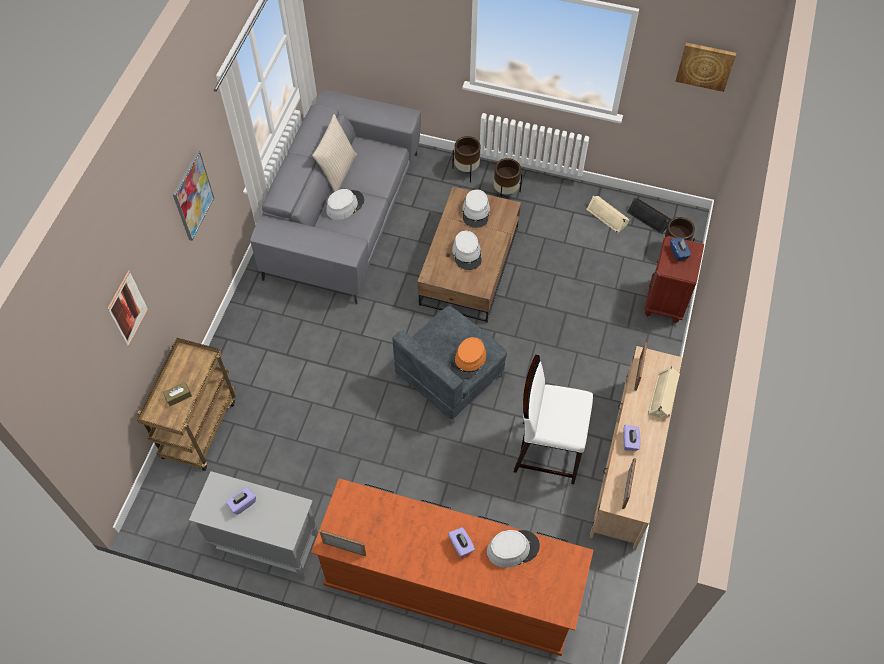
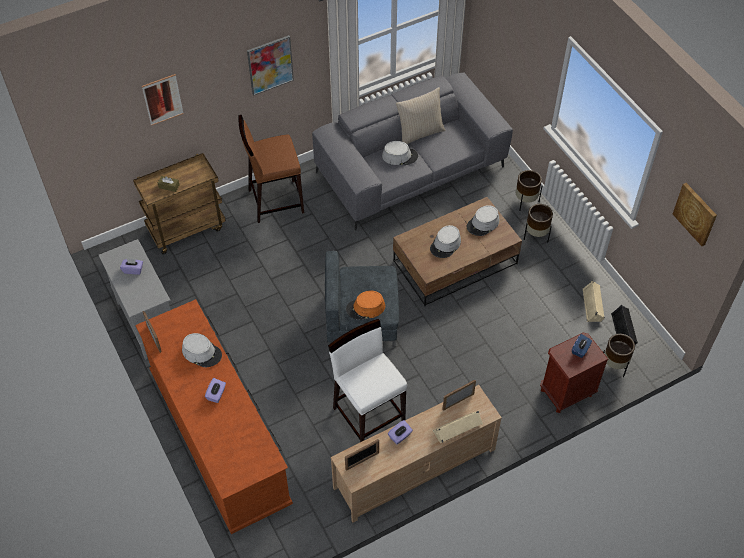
camera: 45 degrees right, 5 degrees down
(255, 335) = (275, 201): none -> brown stool
(512, 548) = (242, 423): grey hat -> grey hat (202, 353)

